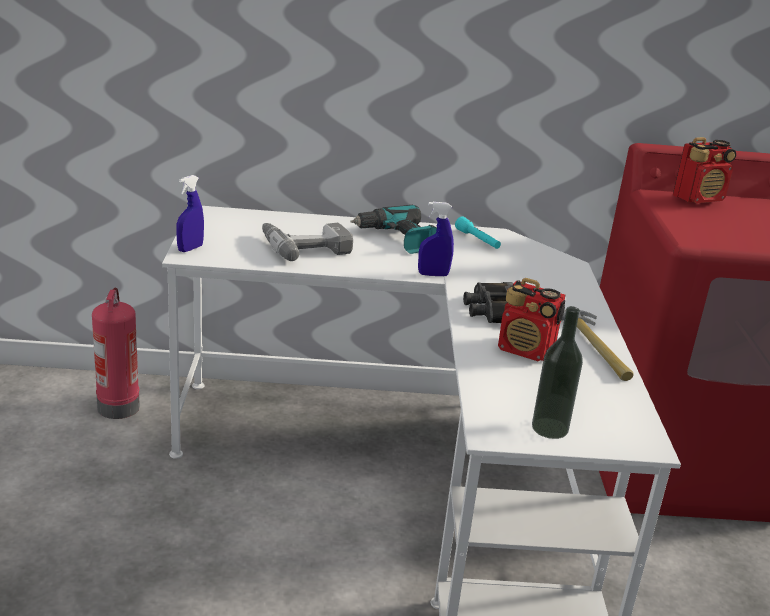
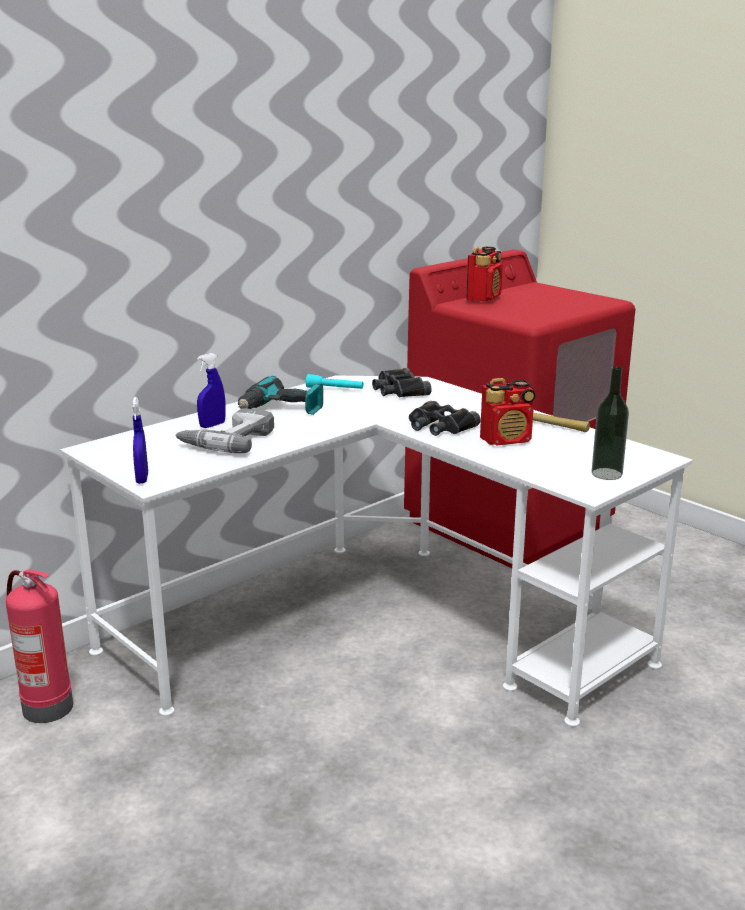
camera: 40 degrees left, 5 degrees down
(433, 274) = (356, 421): blue spray bottle -> blue spray bottle (212, 425)
(531, 264) = (399, 390): none -> black binoculars

